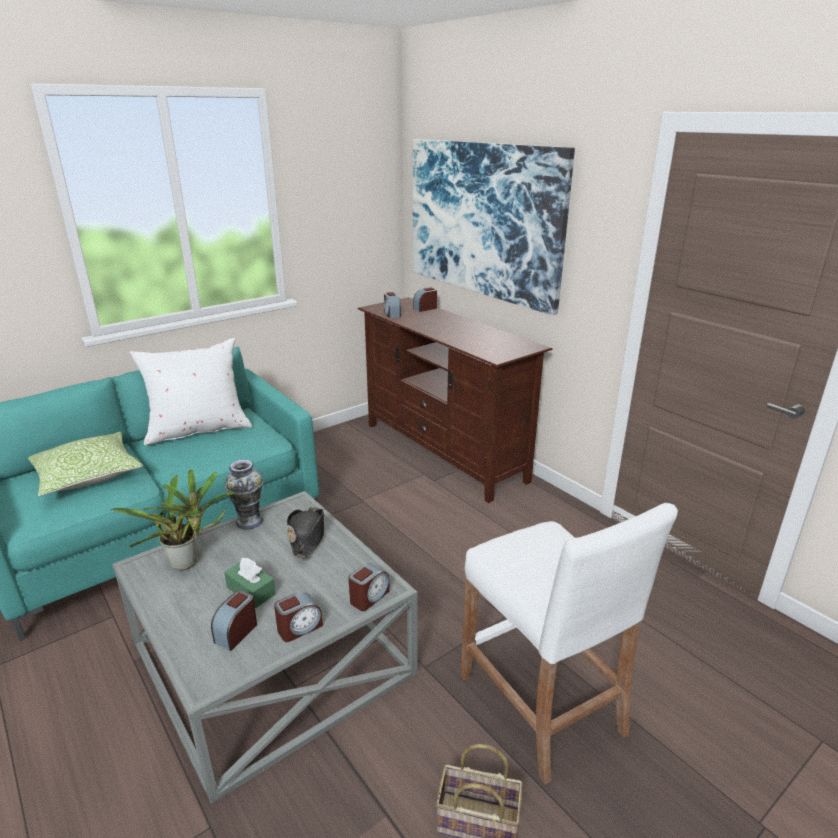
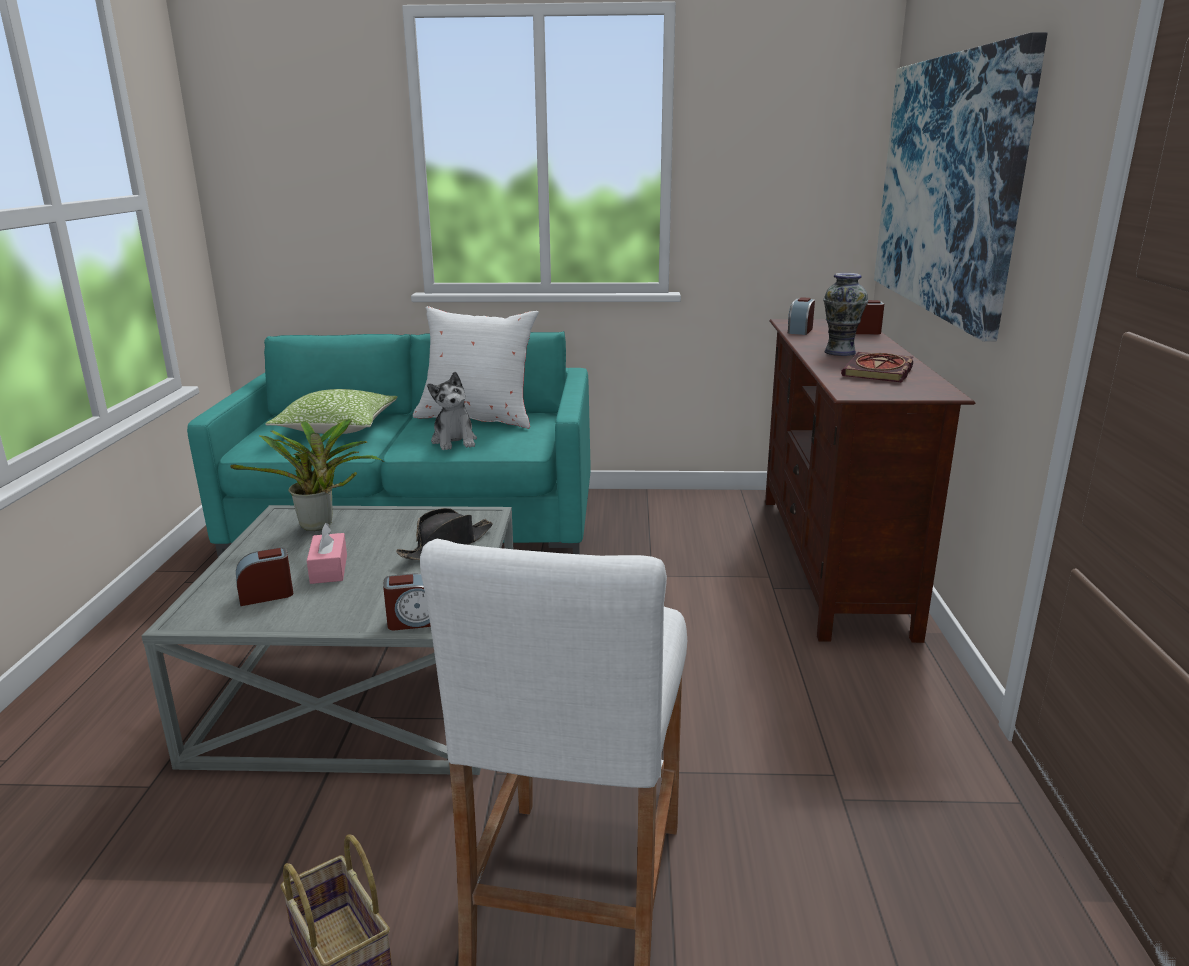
camera: 40 degrees right, 5 degrees down
(210, 455) = (454, 441): none -> plush toy
(249, 521) = (418, 513): vase -> vase (839, 352)
(251, 591) = (329, 569): green tissue box -> pink tissue box
(299, 628) = (316, 616): alarm clock -> none
(482, 338) = (879, 371): none -> book

